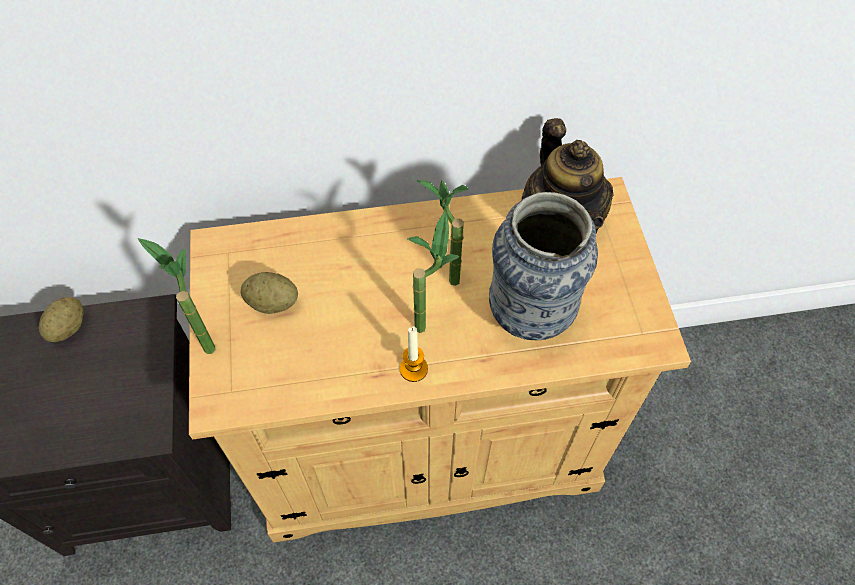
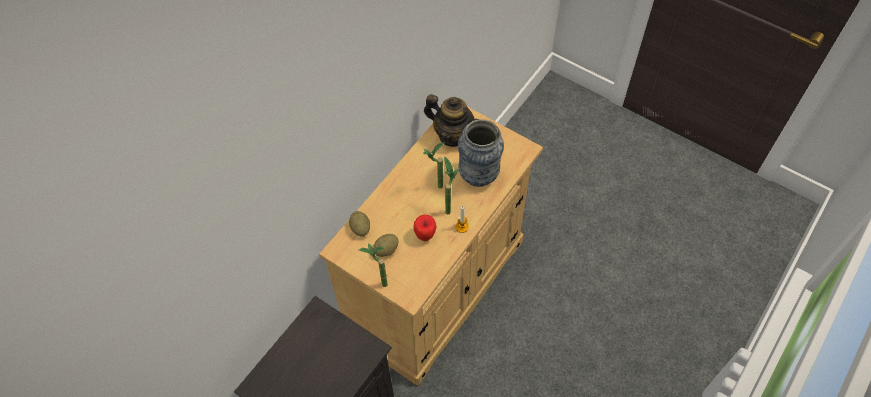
camera: 45 degrees left, 0 degrees up
(68, 328) = (288, 347): potato -> potato (360, 228)
(346, 332) = (425, 236): none -> apple

